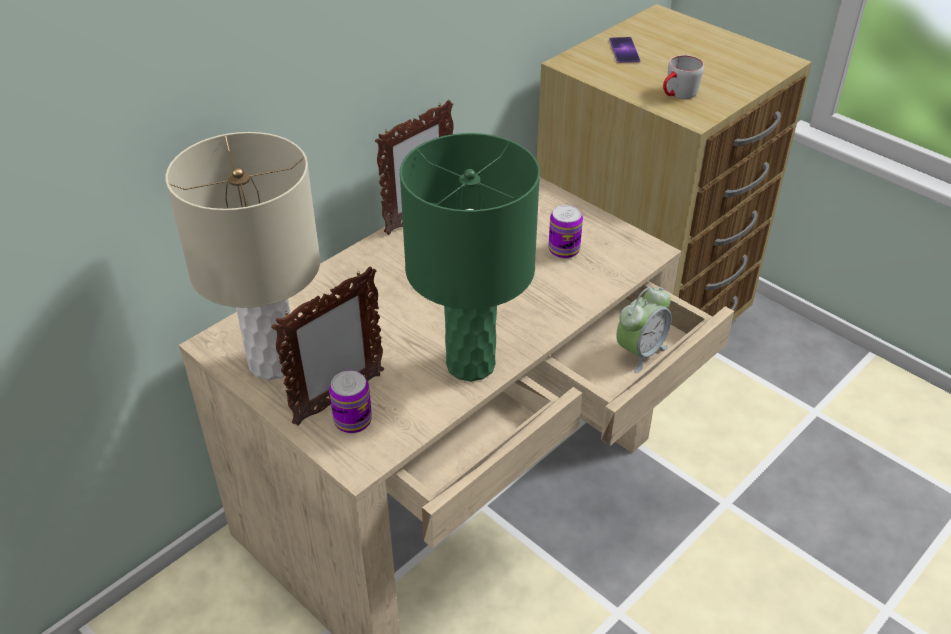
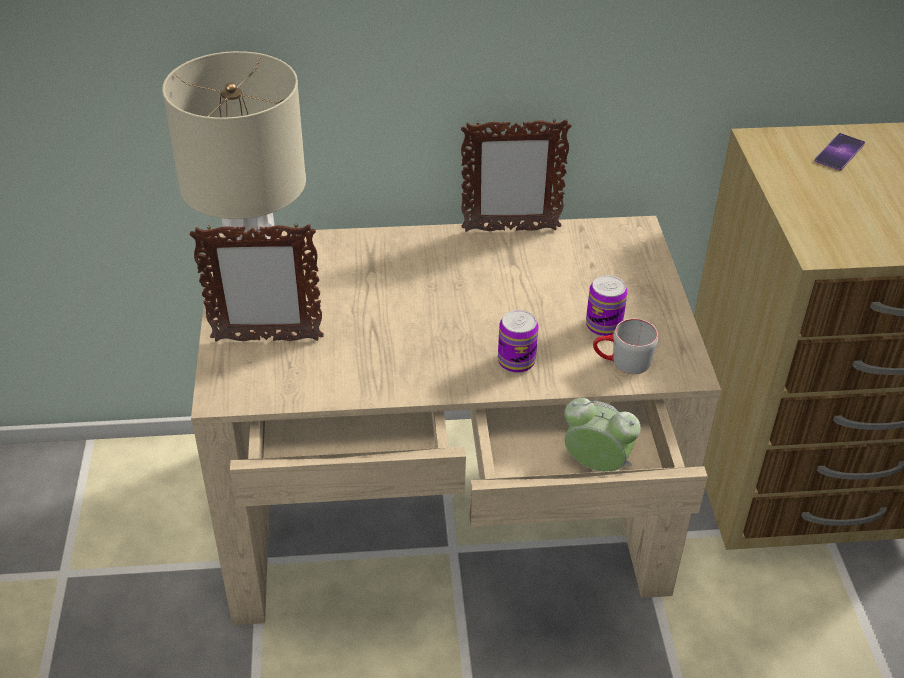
camera: 40 degrees right, 0 degrees up
(353, 421) = (256, 362): can -> can (516, 361)
(471, 363) = (398, 374): green table lamp -> none
(640, 352) = (596, 465): alarm clock -> alarm clock turned 150 degrees counterclockwise
(677, 94) = (834, 220): grey mug -> grey mug (622, 362)

